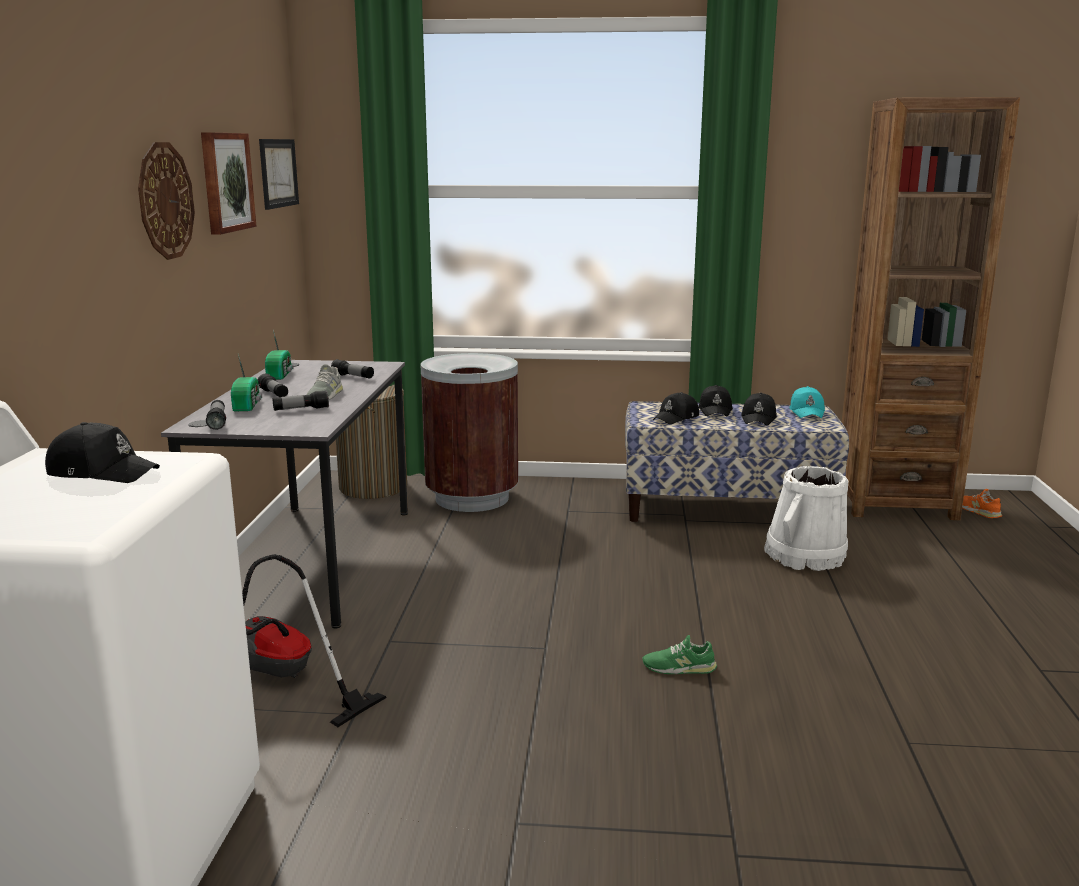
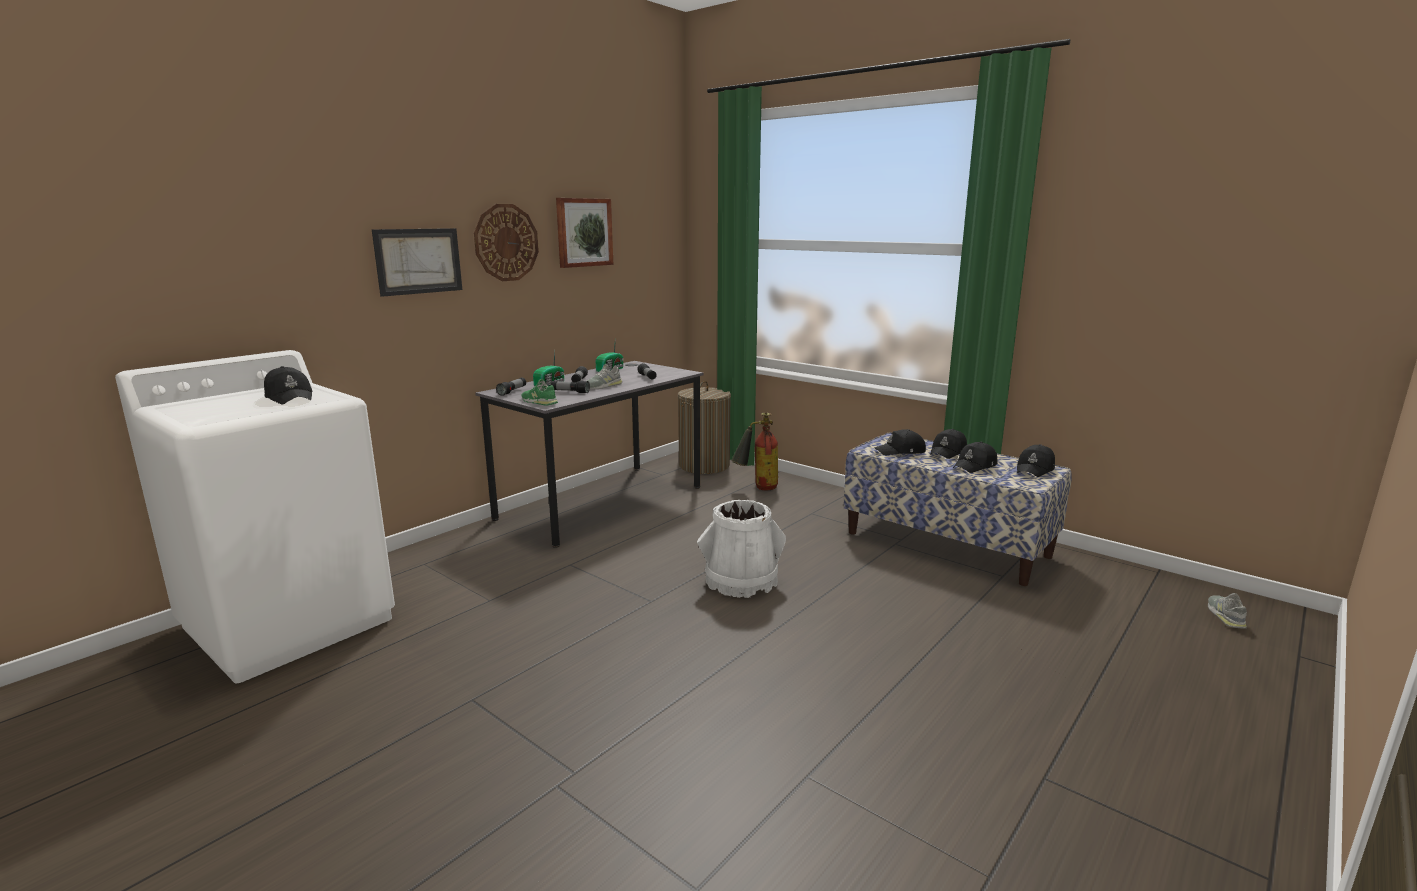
camera: 35 degrees right, 0 degrees up
(278, 173) = (656, 228): picture -> picture (418, 261)
(285, 679) = (487, 567): vacuum cleaner -> none
(472, 498) = (757, 488): brown trash can -> fire extinguisher
(679, 667) = (718, 647): green shoe -> green shoe (539, 402)
(805, 555) = (959, 600): white bucket -> white bucket (740, 581)
(807, 412) = (1035, 469): turquoise cap -> black cap
(894, 502) = (1132, 582): brown bookcase -> none
(978, 511) = (1225, 616): orange shoe -> grey shoe

